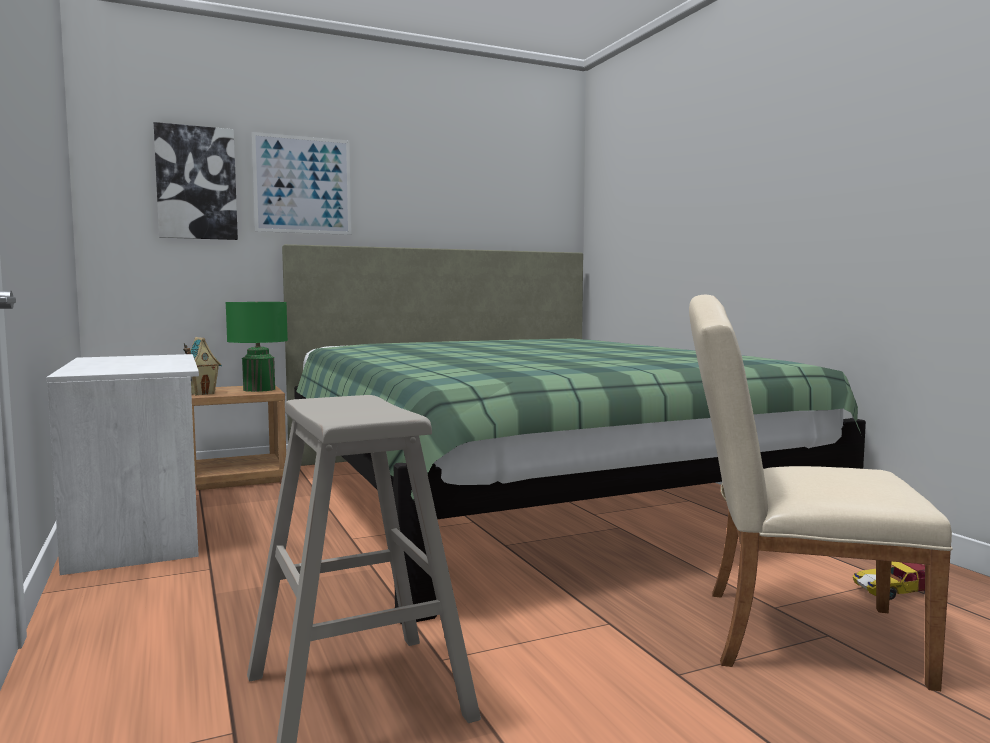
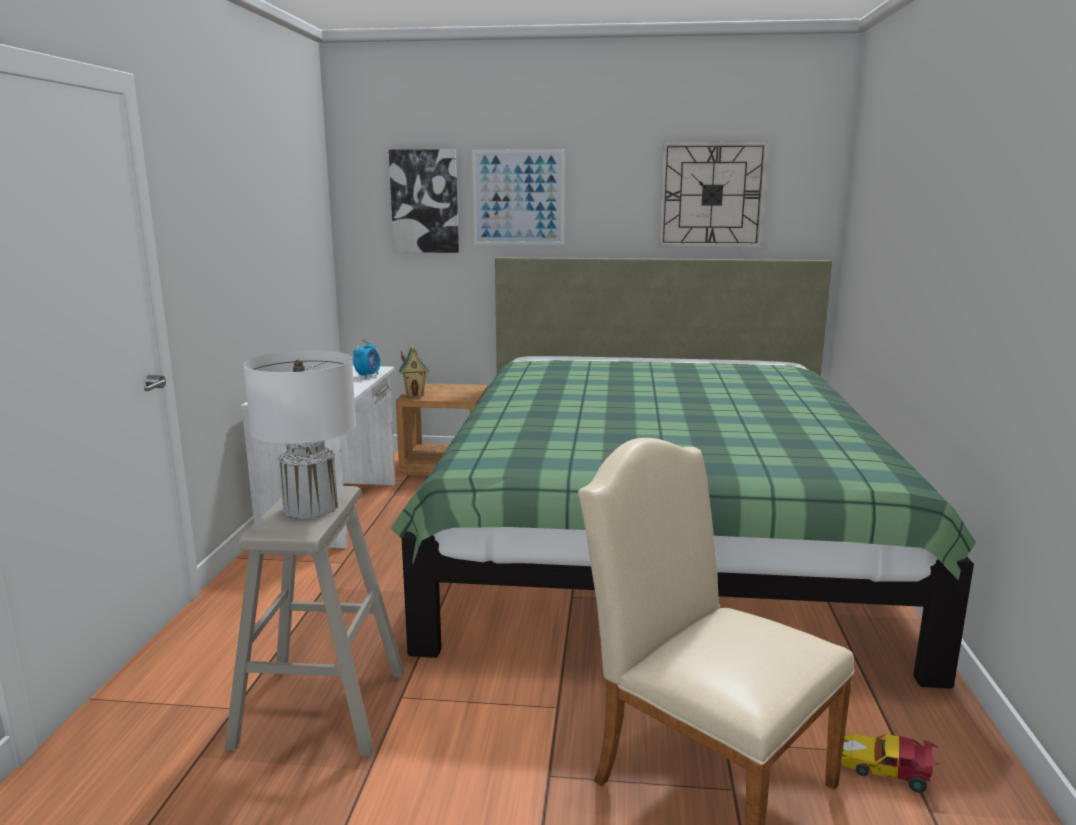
camera: 30 degrees right, 10 degrees up
(176, 358) = (368, 376): none -> alarm clock
(259, 389) = (464, 393): green table lamp -> none
(356, 407) = (310, 508): none -> white table lamp
(483, 193) = (712, 195): none -> wall clock

